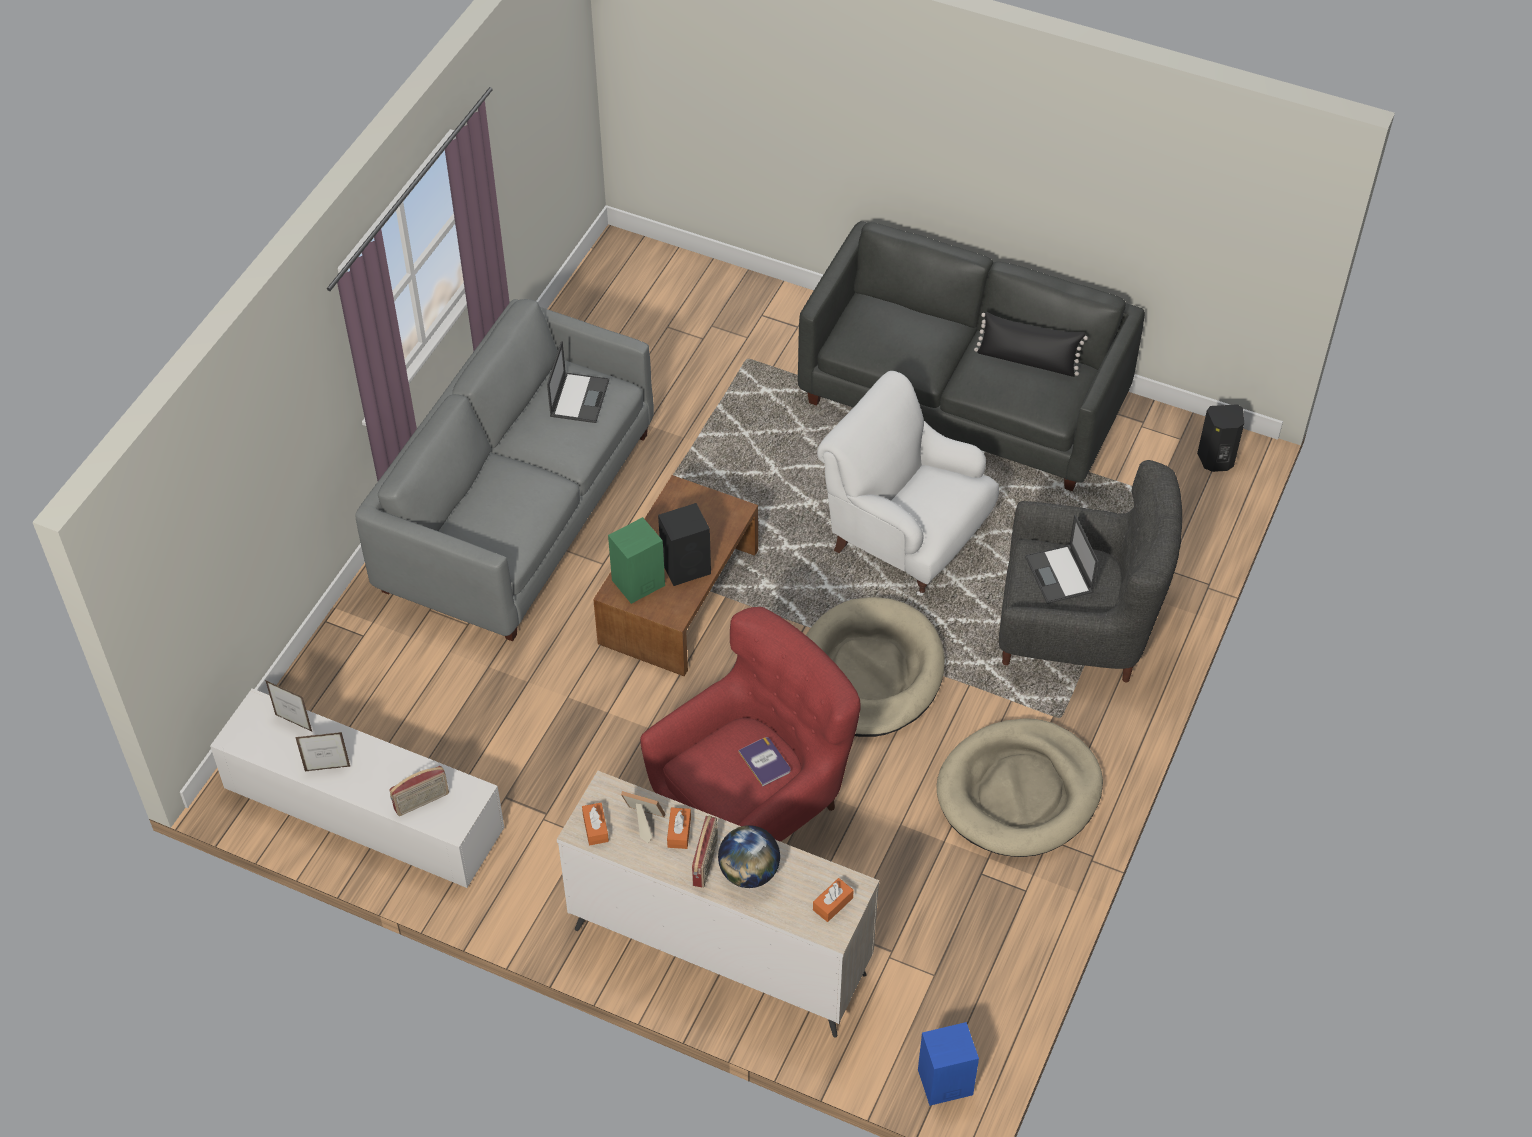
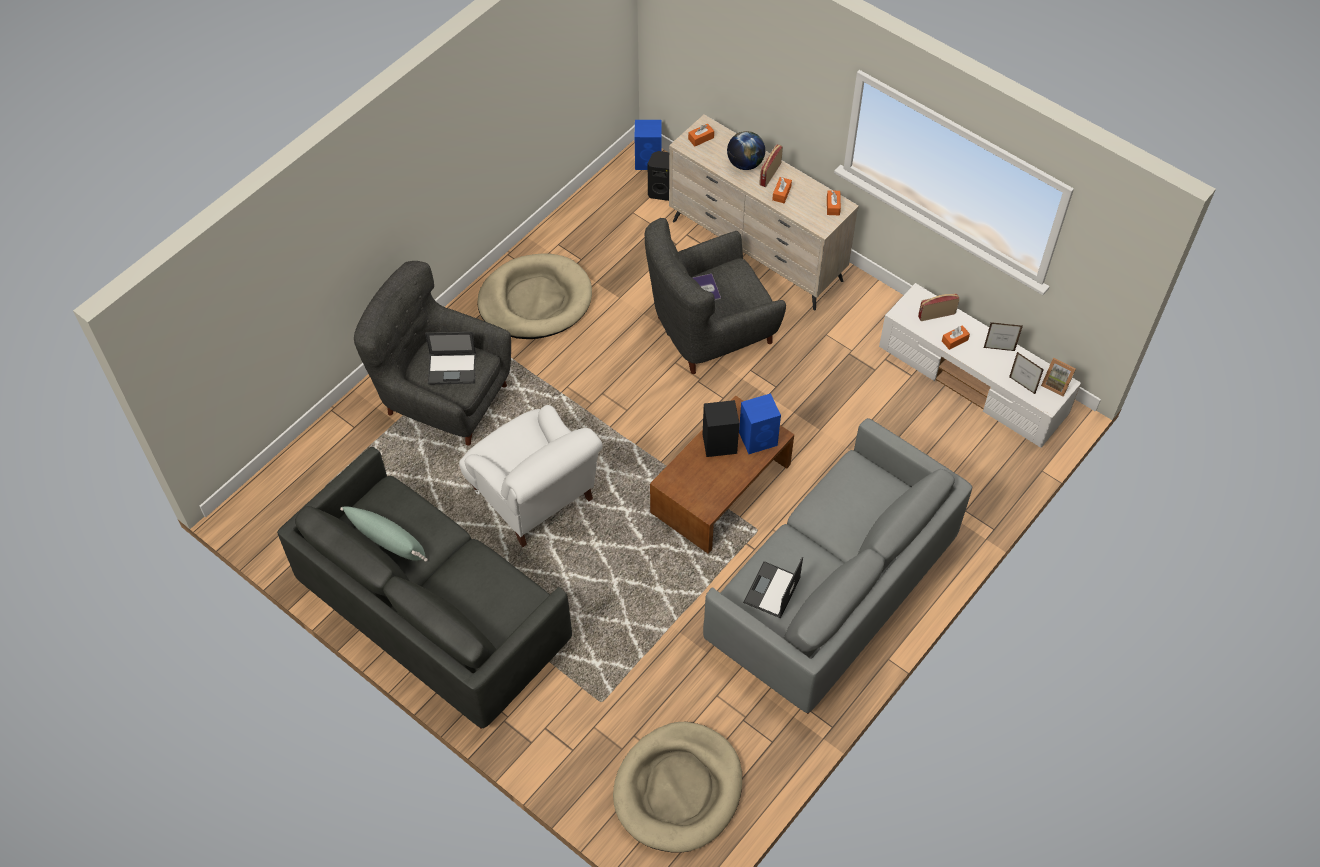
camera: 165 degrees left, 5 degrees up
(392, 768) = (954, 340): none -> orange tissue box
(637, 583) = (759, 439): green speaker -> blue speaker
(642, 822) = (803, 203): picture frame -> picture frame (1056, 384)
(753, 802) = (710, 331): red armchair -> grey armchair
(869, 672) = (601, 400): beige dog bed -> beige dog bed (678, 789)
(1027, 360) = (388, 541): black pillow -> green pillow
(1059, 575) = (453, 368): laptop -> laptop turned 90 degrees clockwise
(1216, 460) = (264, 507): black speaker -> black speaker (661, 192)

